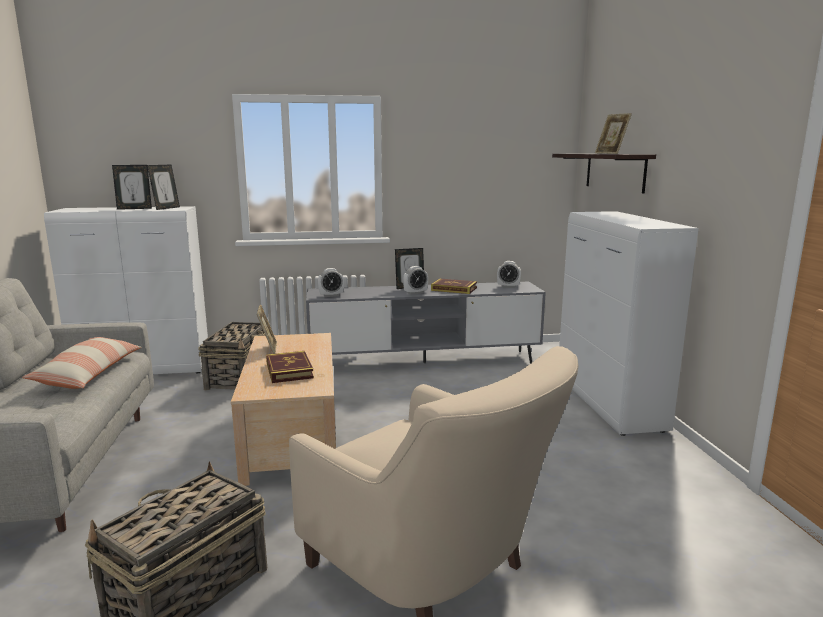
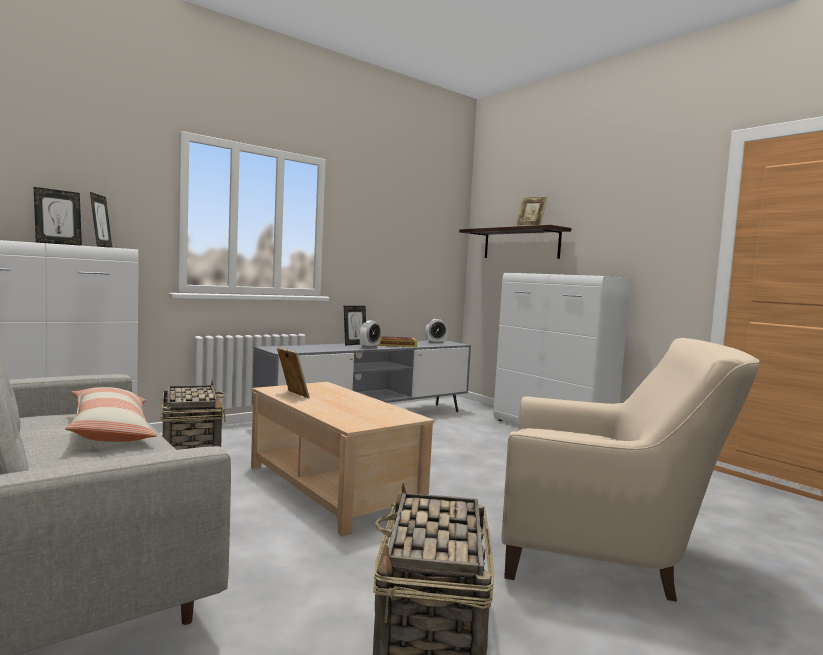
camera: 30 degrees left, 10 degrees down
(289, 370) = (352, 407): book -> none
(331, 295) = (293, 350): alarm clock -> none

